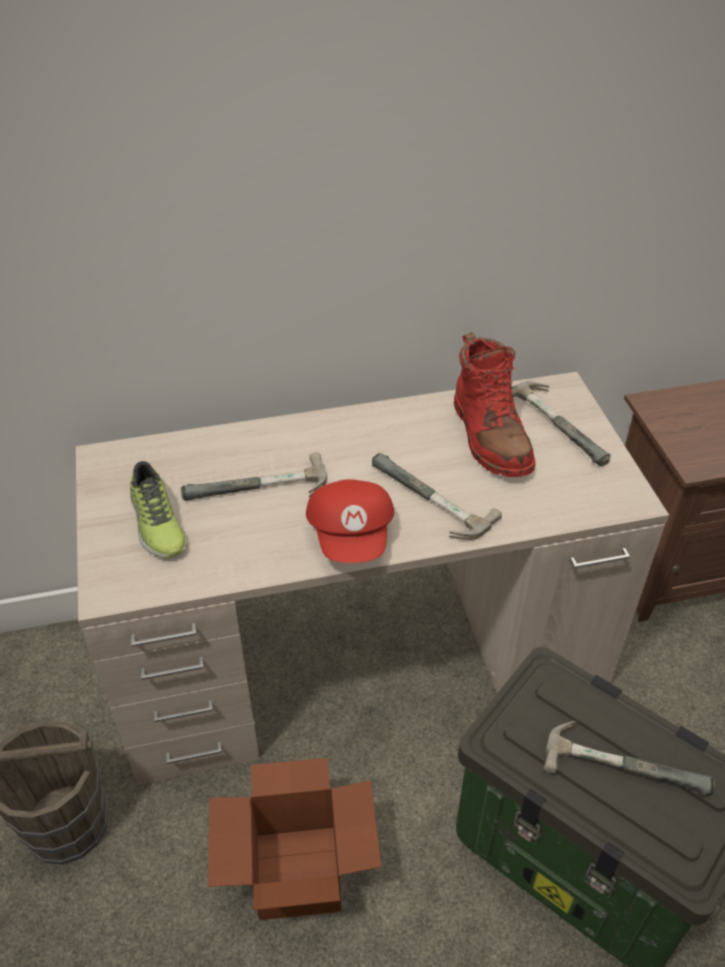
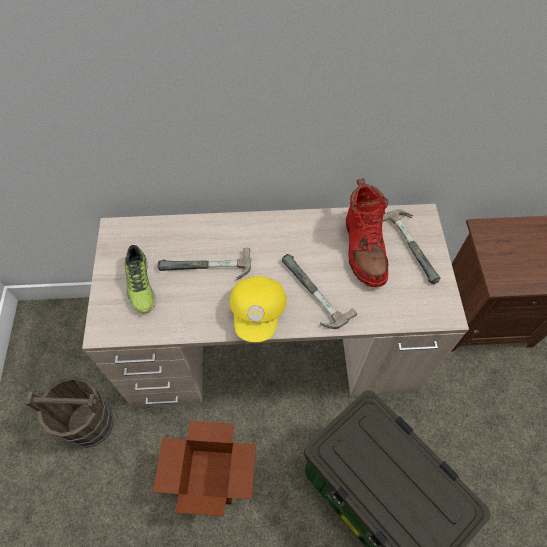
camera: 10 degrees right, 15 degrees up
(352, 535) = (258, 313): red cap -> yellow cap
(626, 760) = (403, 479): hammer -> none

